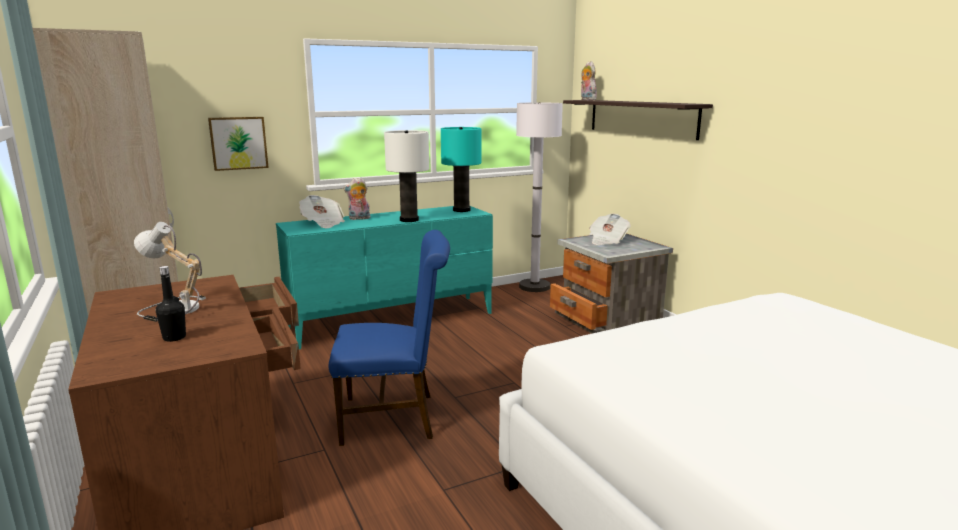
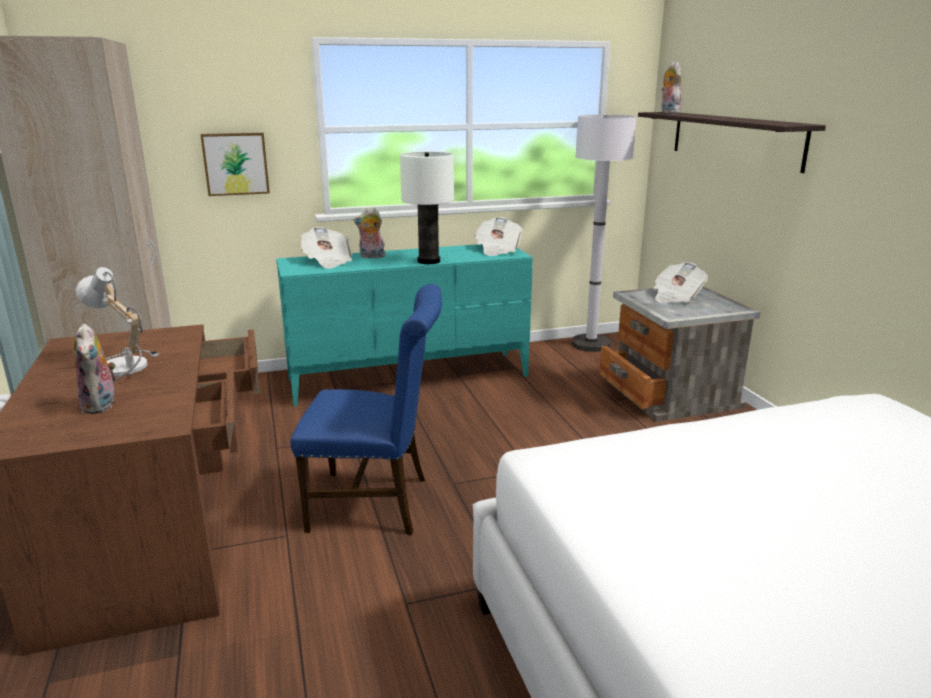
camera: 10 degrees right, 5 degrees up
(174, 337) = (102, 405): black bottle -> plush toy
(461, 210) = (497, 250): turquoise table lamp -> newspaper

